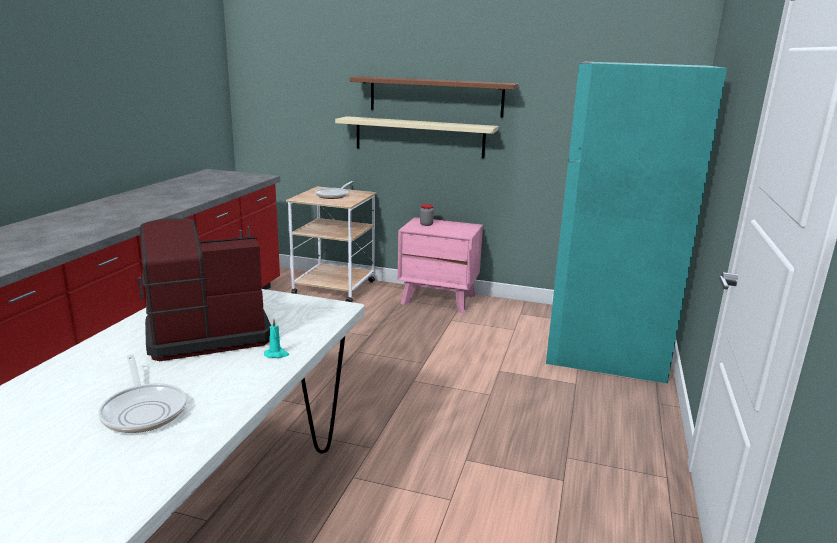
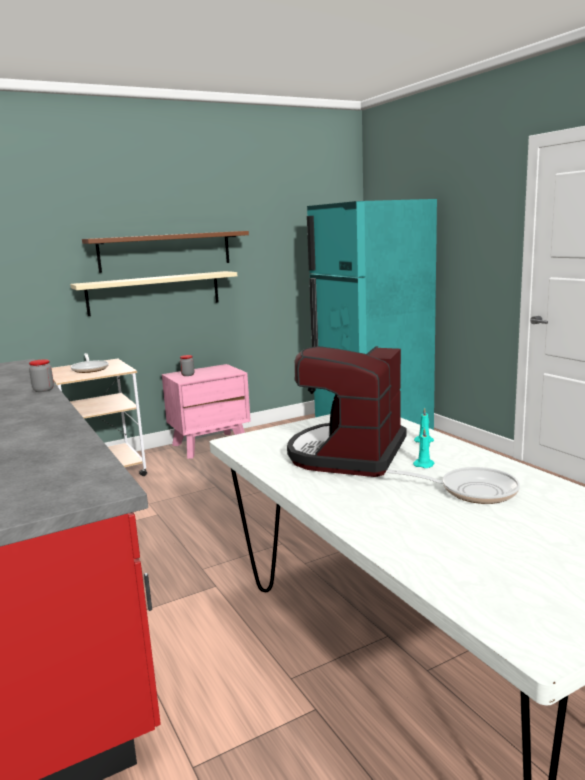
camera: 45 degrees left, 5 degrees down
(193, 201) = (43, 390): none -> jar
(204, 371) = (424, 464): none -> turquoise candle

